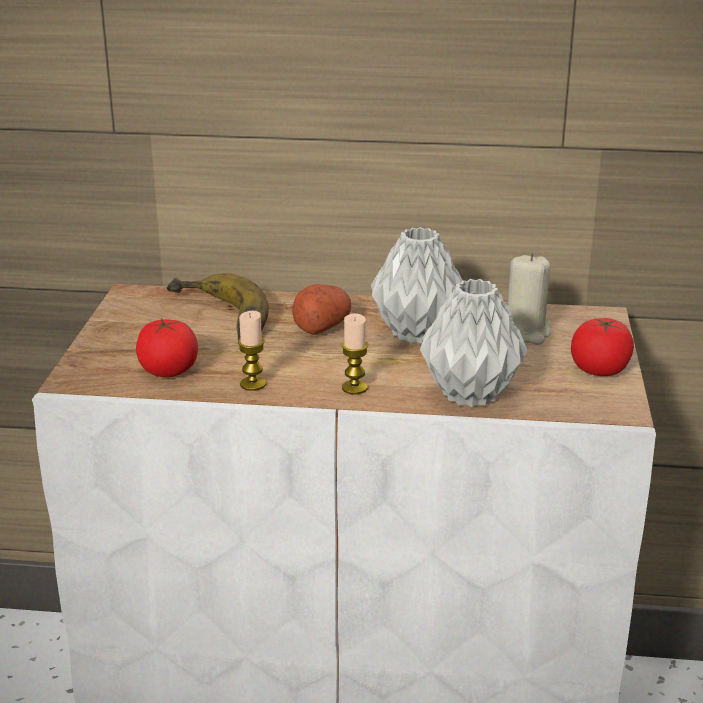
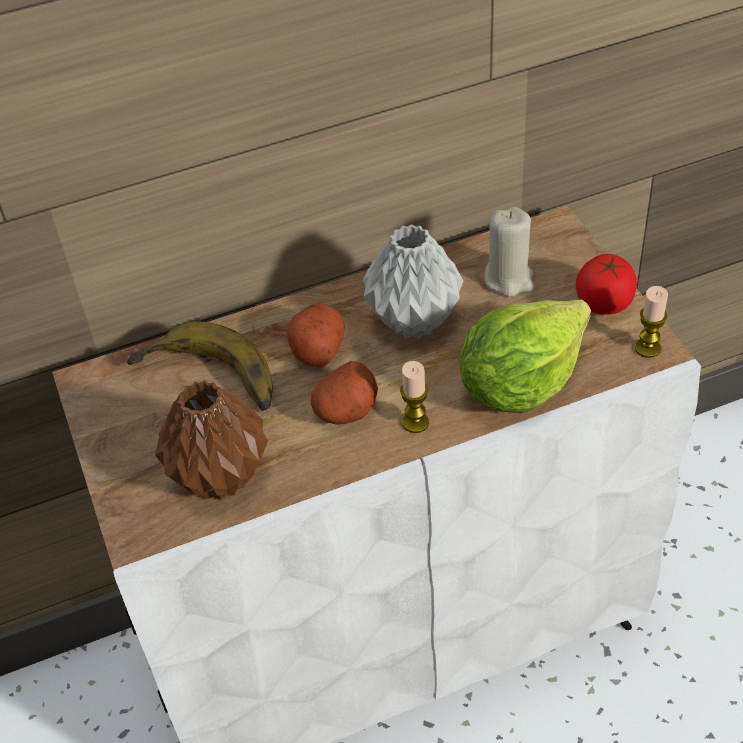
camera: 25 degrees left, 20 degrees up
(168, 370) = (221, 478): tomato -> brown vase
(253, 384) = (319, 460): candle -> candle (647, 348)
(306, 364) = (346, 410): none -> potato
(470, 393) = (520, 384): grey vase -> lettuce

